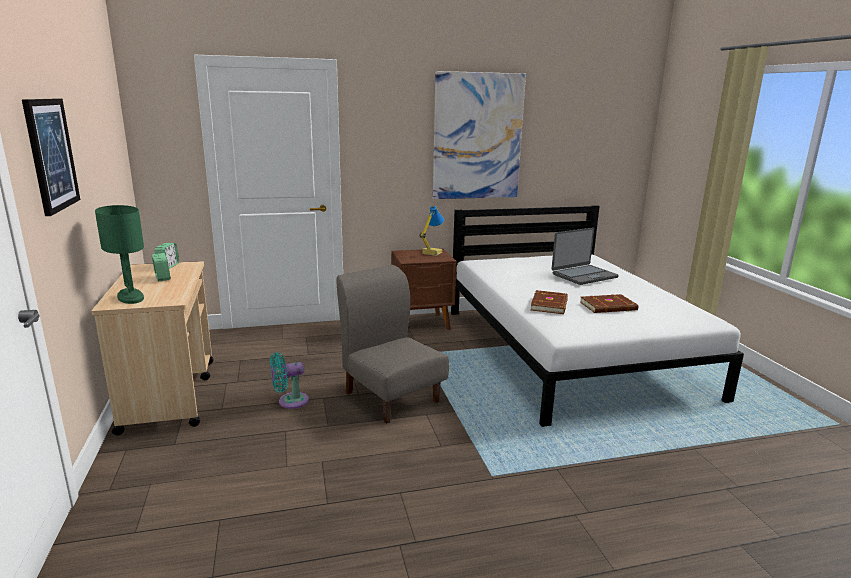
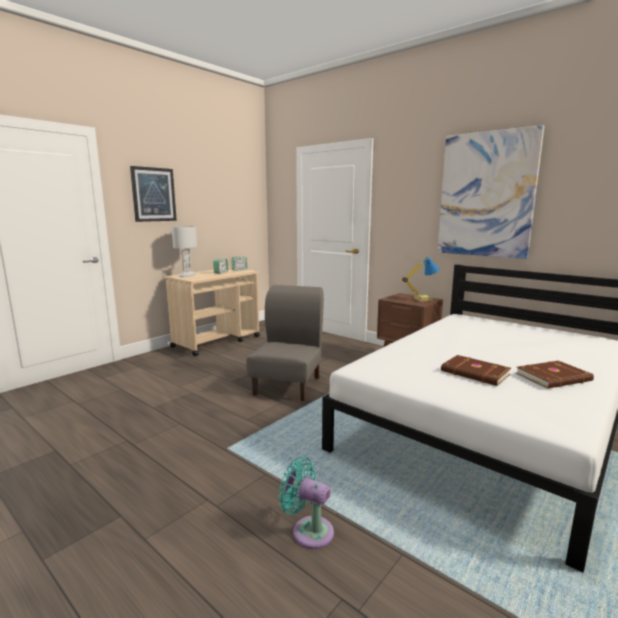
camera: 55 degrees right, 5 degrees down
(130, 297) = (187, 275): green table lamp -> white table lamp
(290, 401) = (244, 364): turquoise fan -> turquoise fan (309, 530)
(550, 304) = (420, 352): brown book -> brown book (554, 378)
(583, 275) = (533, 348): laptop -> none

